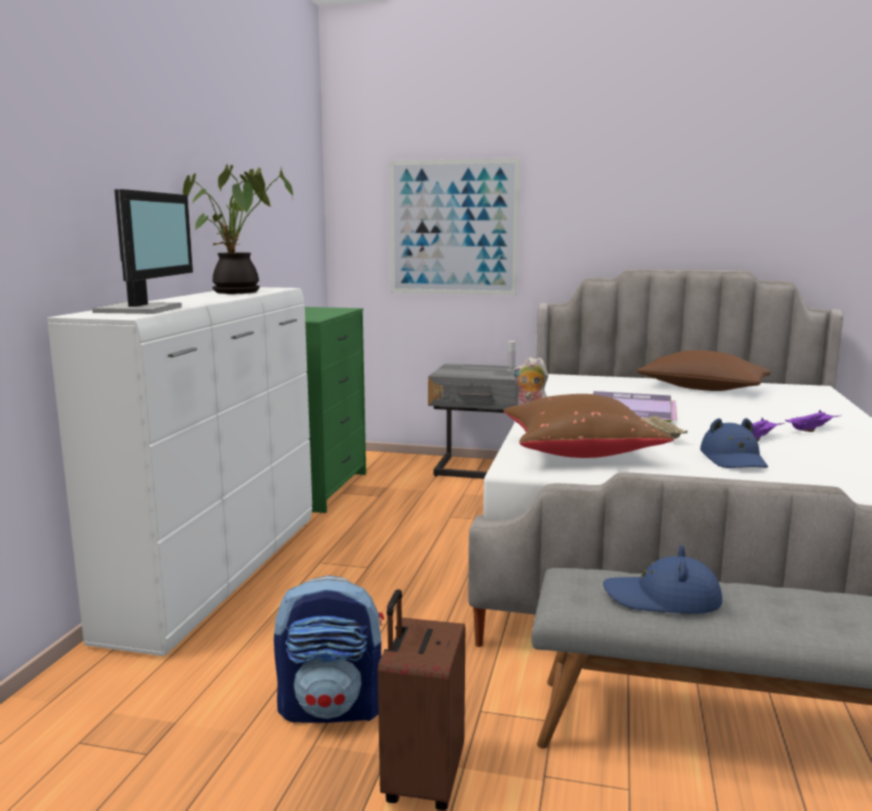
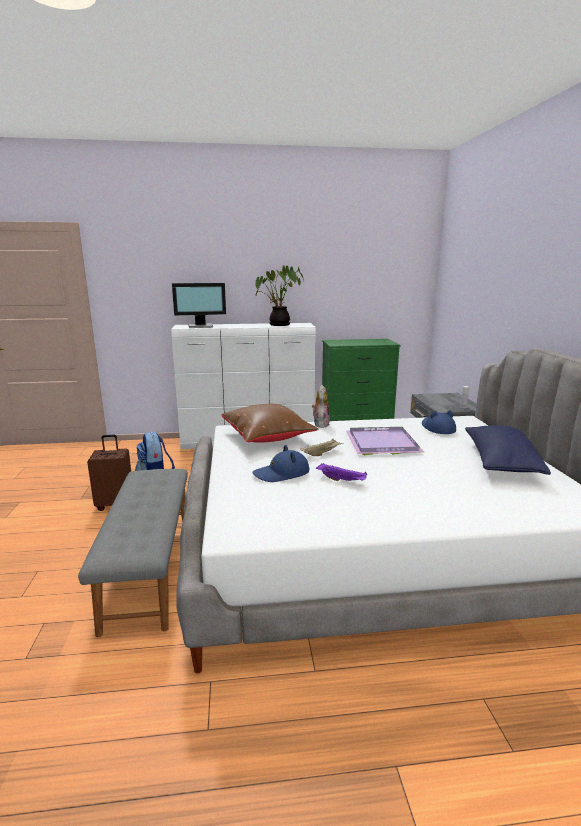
camera: 70 degrees right, 5 degrees up
(453, 228) = (475, 299): picture -> none
(663, 598) = (145, 489): blue hat -> blue hat (437, 428)
(702, 389) = (500, 462): brown pillow -> blue pillow
(811, 429) = (395, 501): purple tray -> none

